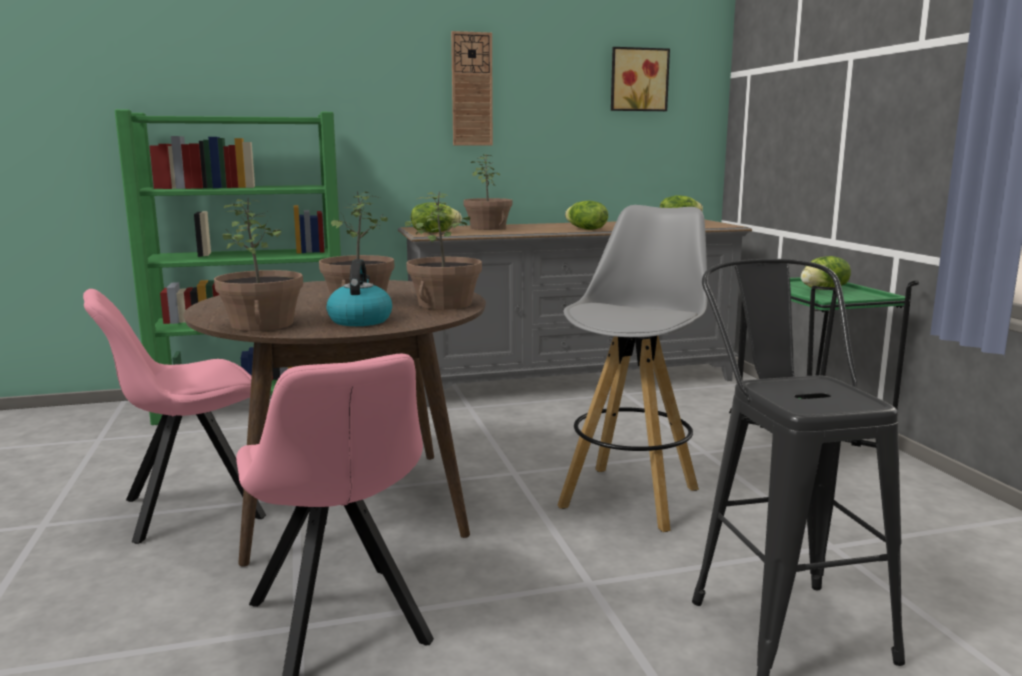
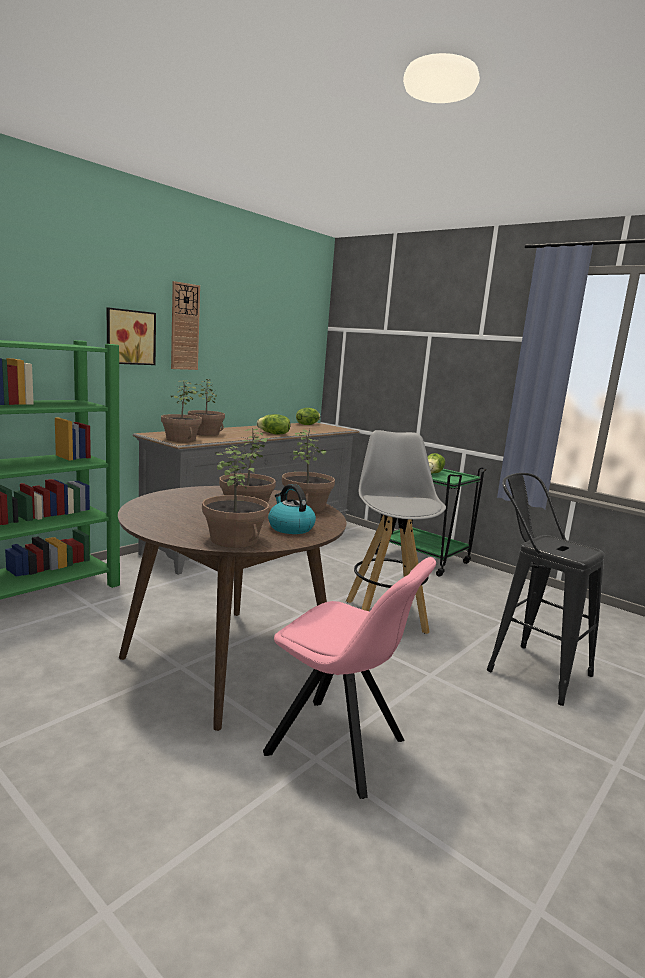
camera: 35 degrees left, 0 degrees up
(192, 508) = (109, 697): pink chair -> none
(434, 232) = (180, 439): lettuce -> potted plant
(638, 80) = (282, 328): picture -> picture (129, 337)

